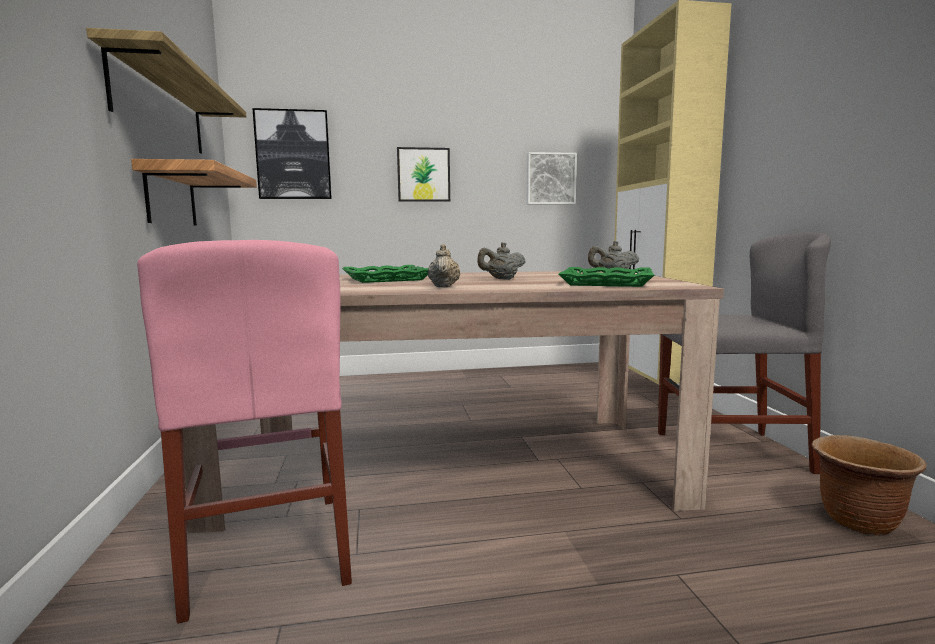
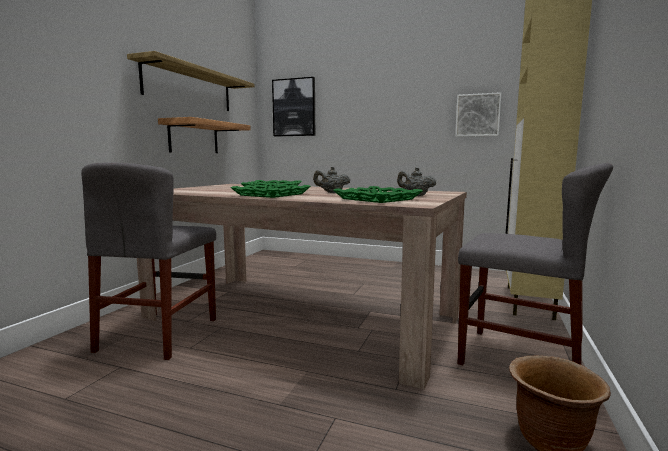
camera: 30 degrees right, 0 degrees up
(269, 550) = (159, 334): pink chair -> grey chair
(423, 175) = (375, 116): picture -> none
(444, 286) = (271, 194): beige teapot -> green tray

